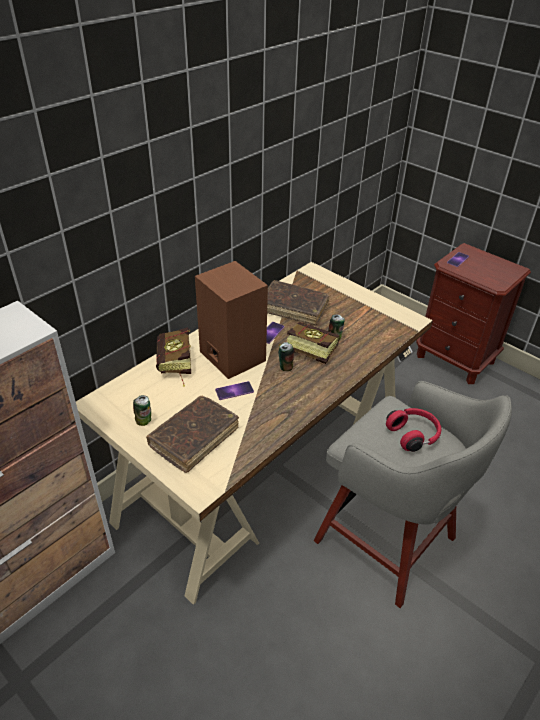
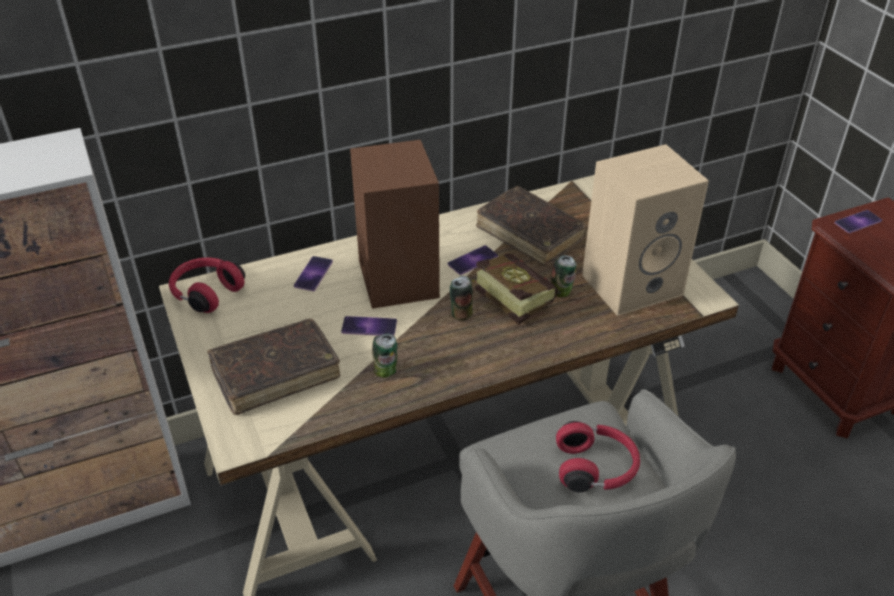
camera: 25 degrees right, 0 degrees up
(109, 399) = (206, 293): none -> red headphones
(144, 421) = (229, 332): can -> can (386, 371)
(175, 367) = (313, 274): book -> phone
(370, 322) = (633, 283): none -> beige speaker

